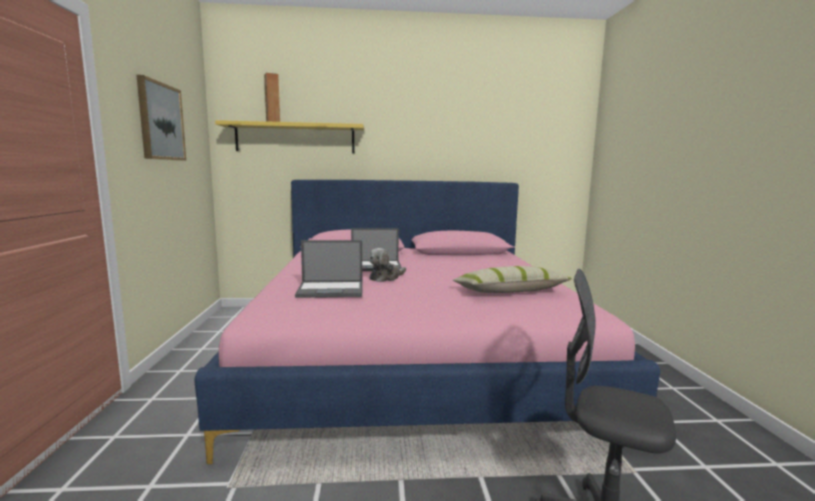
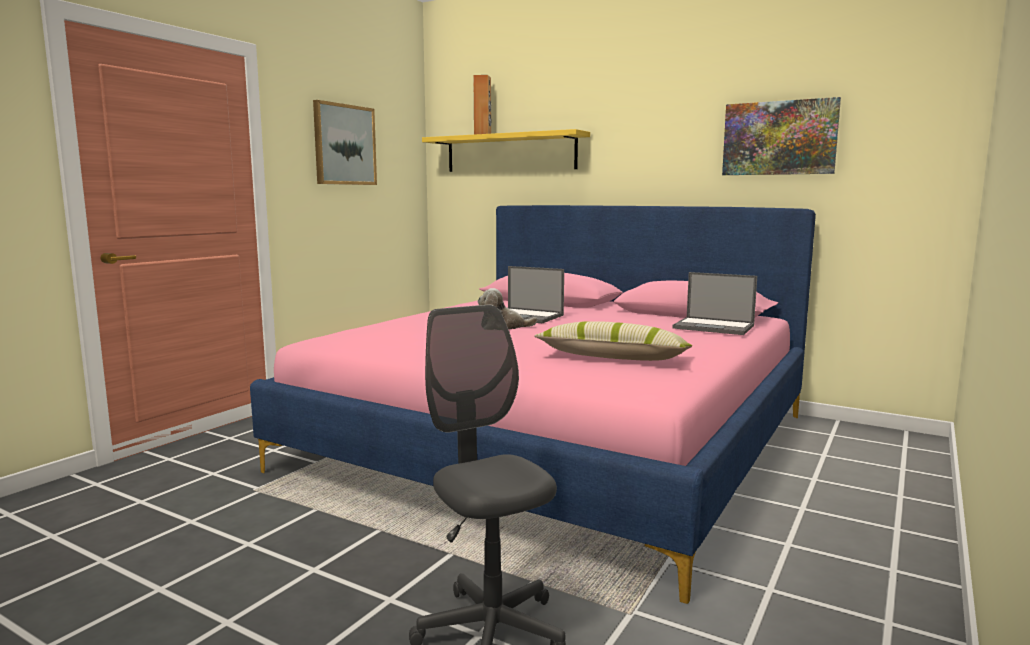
camera: 35 degrees right, 0 degrees up
(331, 290) = (414, 329): laptop -> laptop (714, 327)
(492, 139) = (779, 138): none -> picture

